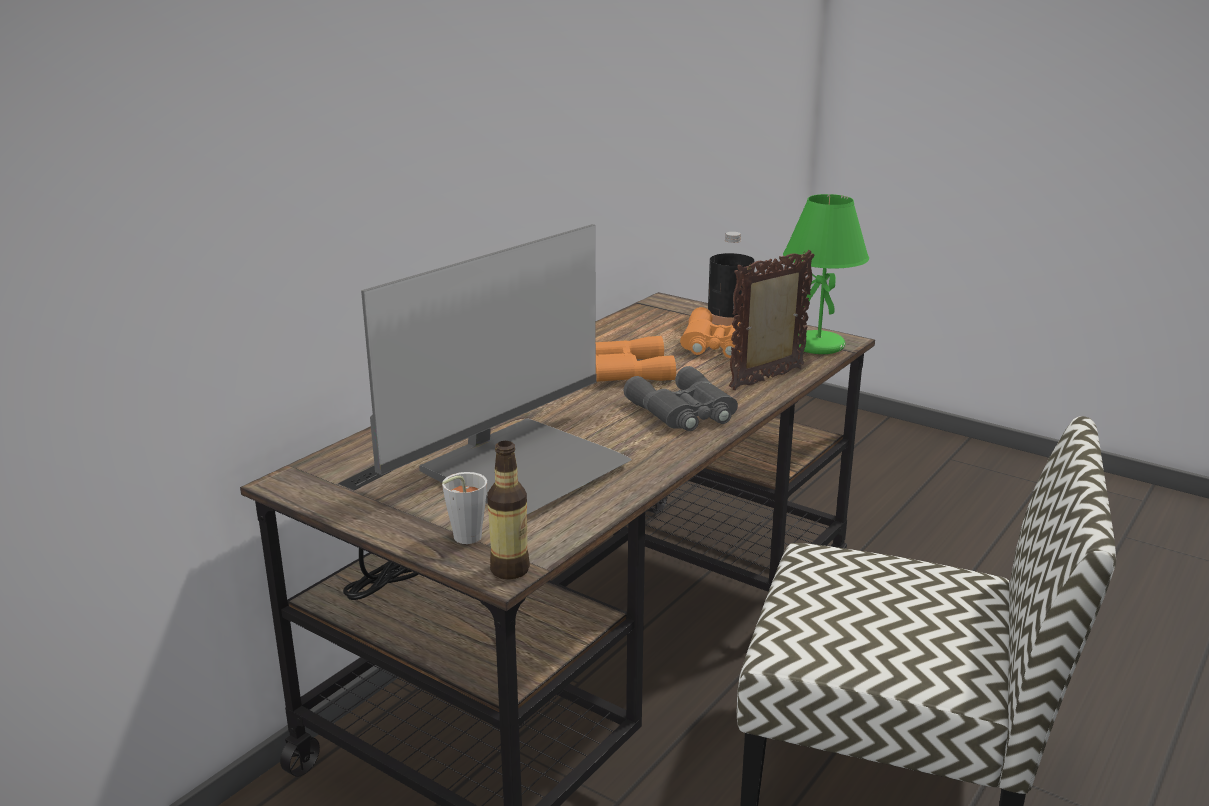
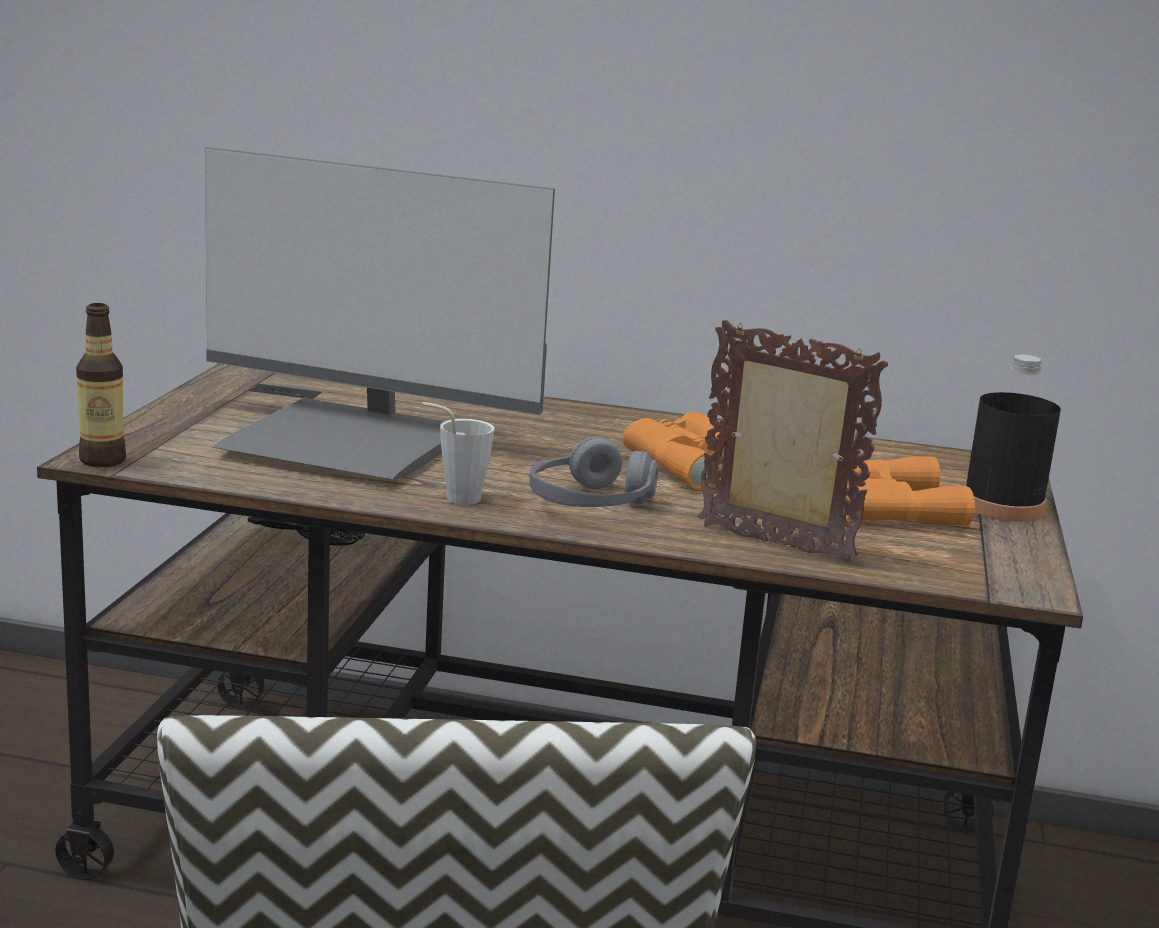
camera: 65 degrees right, 5 degrees down
(463, 539) = (160, 437): grey cup -> grey cup (455, 497)
(683, 412) = (590, 503): grey binoculars -> grey headphones
(819, 346) = (976, 573): green table lamp -> none

